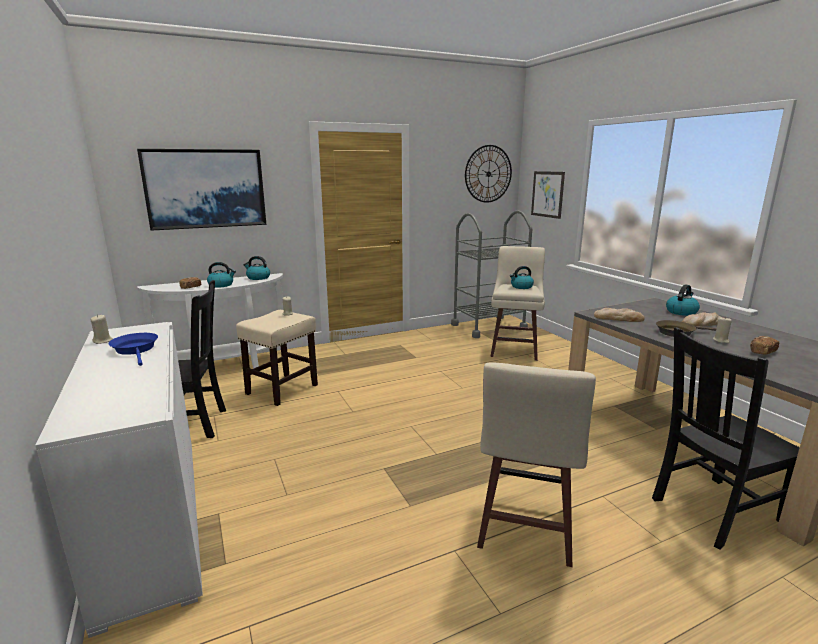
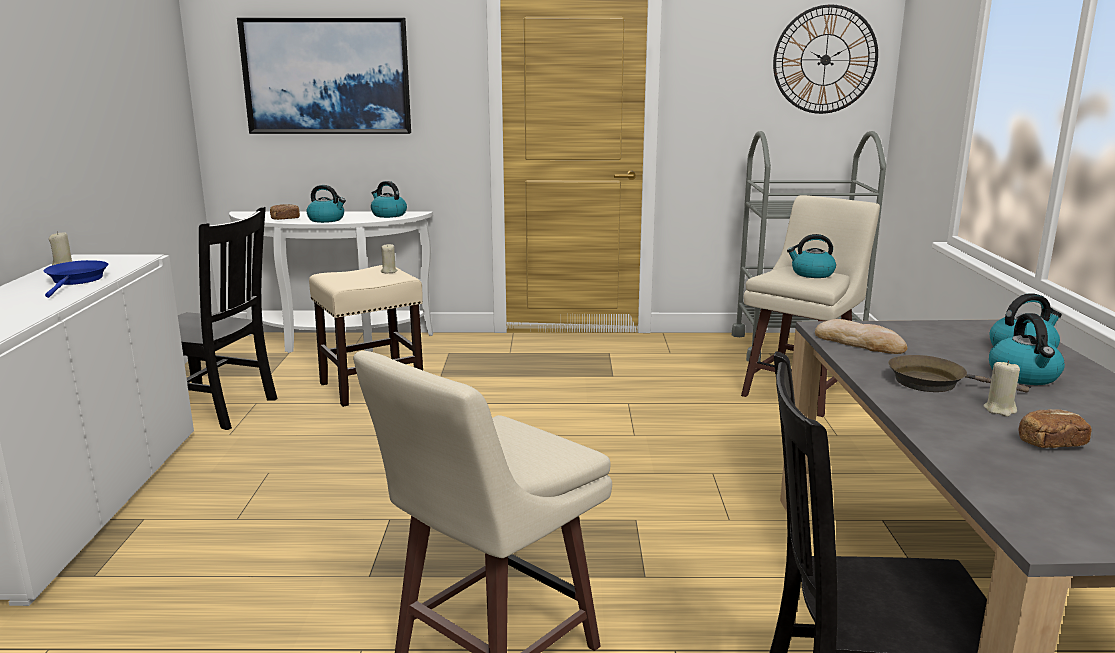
camera: 25 degrees right, 0 degrees up
(547, 194) = (926, 101): picture -> none
(702, 323) = (1024, 376): bread -> kettle

